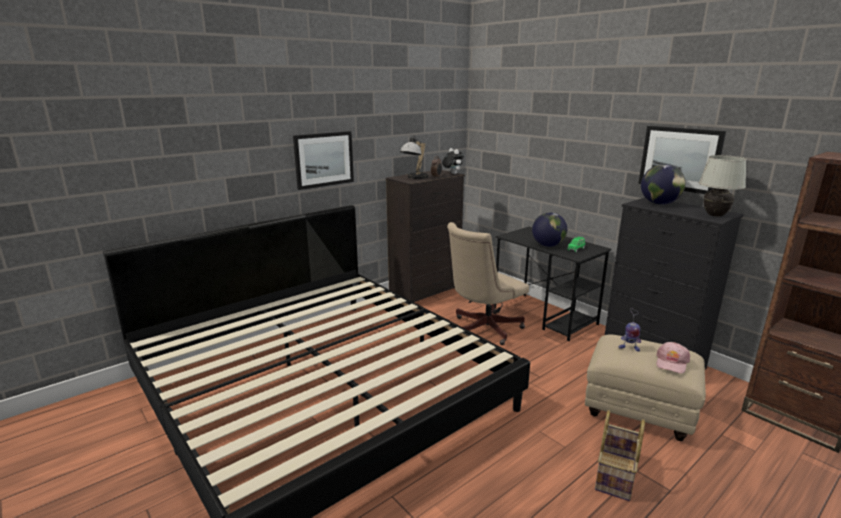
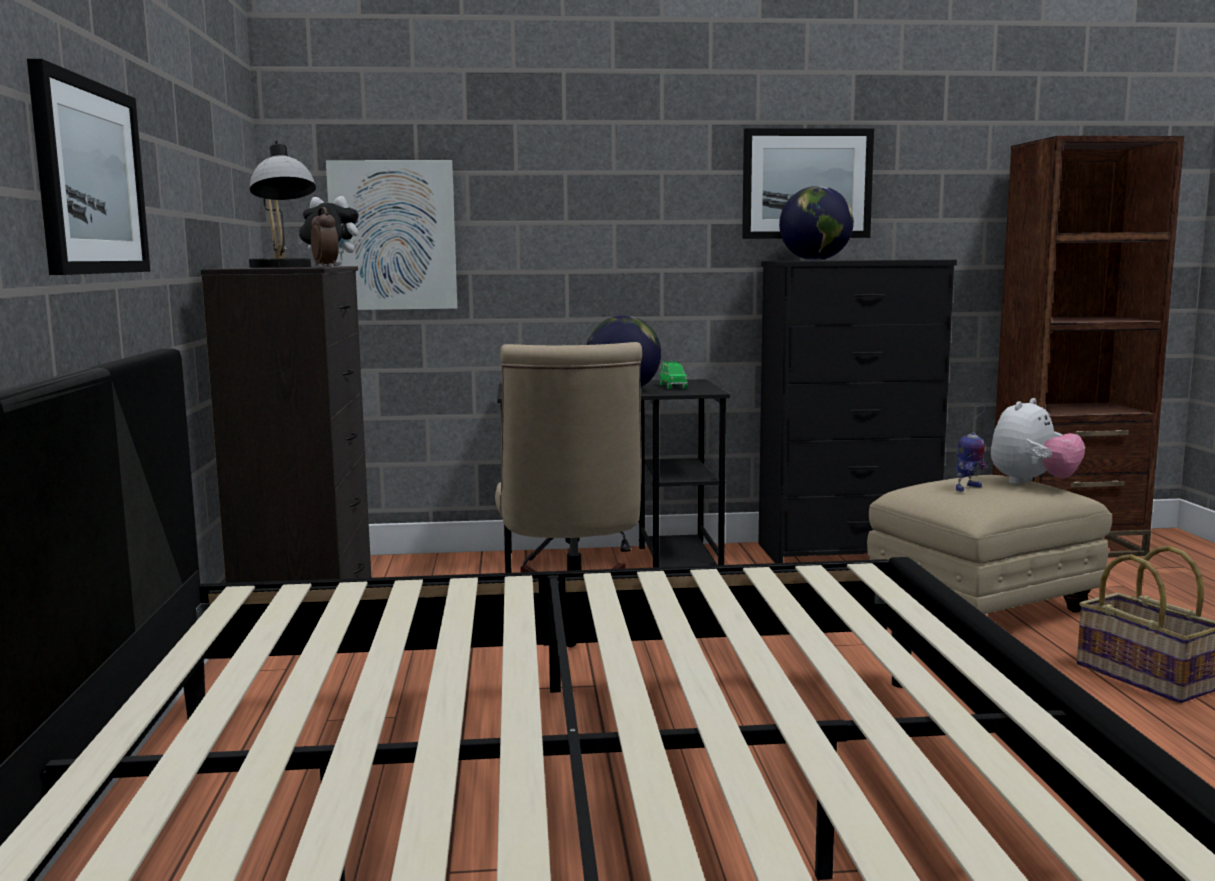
camera: 55 degrees left, 10 degrees down
(502, 158) = (393, 235): none -> picture
(671, 362) = (1032, 483): pink cap -> plush toy
(715, 215) = (915, 259): white table lamp -> none

